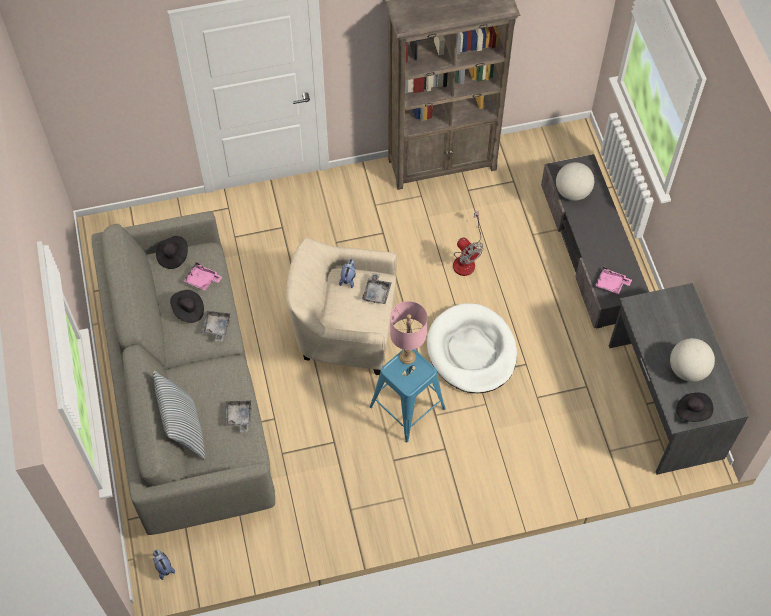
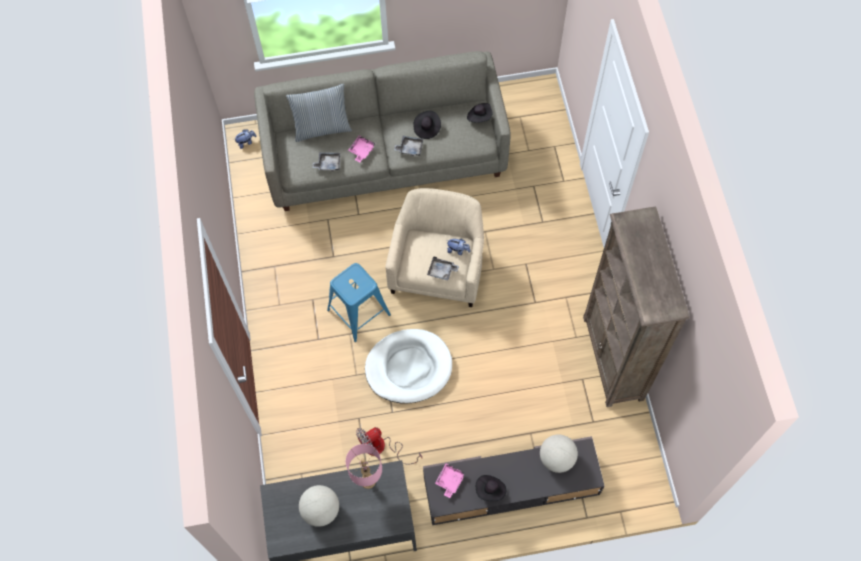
camera: 95 degrees right, 5 degrees up
(202, 280) = (455, 137): pink tray -> pink tray (361, 151)
(407, 357) = (366, 283): pink table lamp -> pink table lamp (368, 481)
(466, 259) = (504, 371): fan -> fan (382, 448)
(692, 411) = (279, 507): black hat -> black hat (490, 490)

